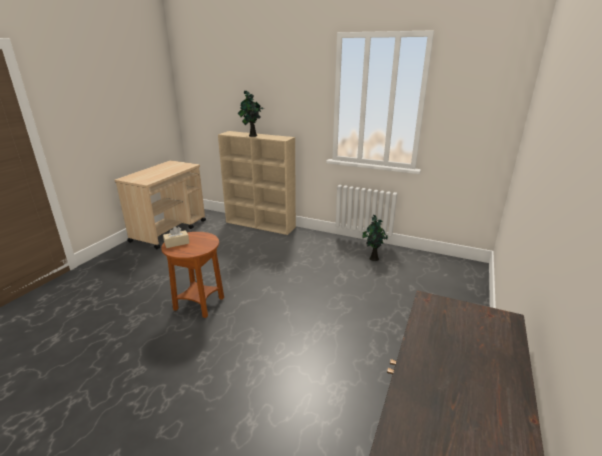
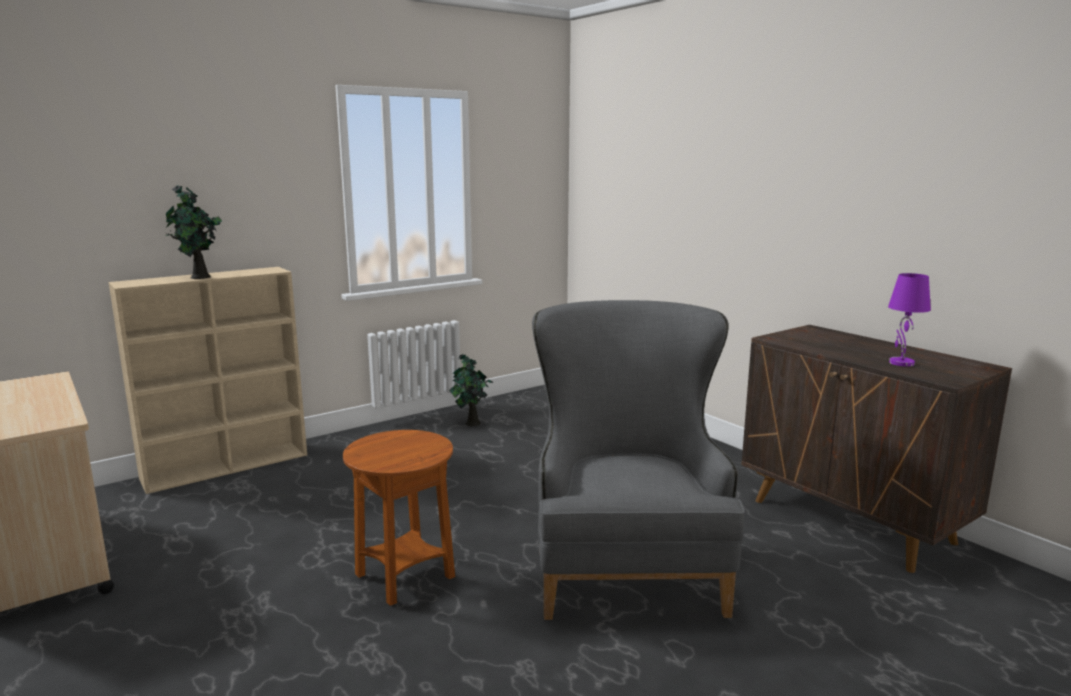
camera: 60 degrees left, 10 degrees down
(177, 243) = (380, 458): beige tissue box -> none
(251, 377) = (626, 567): none -> grey armchair
(434, 403) = (900, 363): none -> purple table lamp

